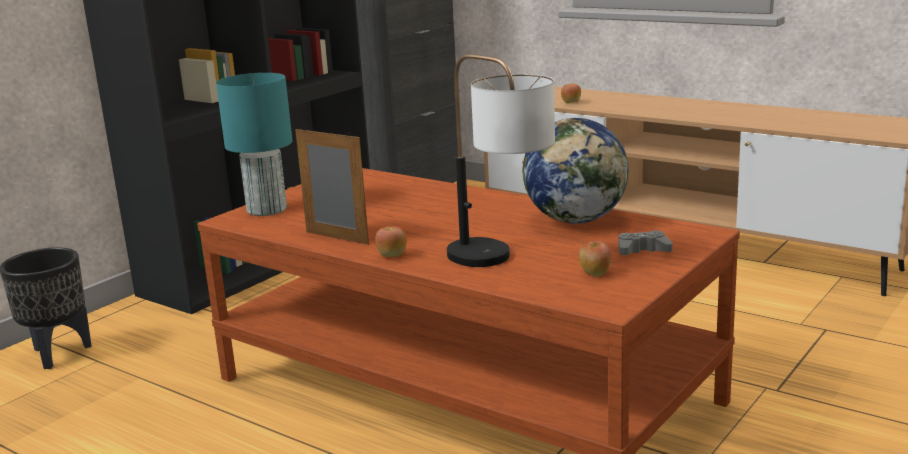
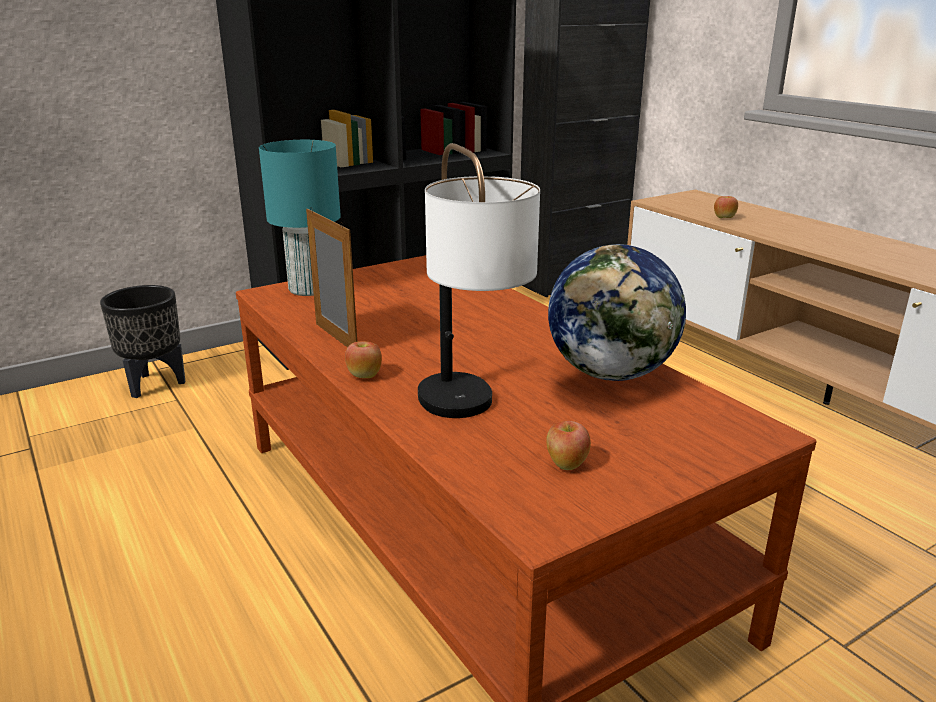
camera: 20 degrees right, 5 degrees up
(642, 250) = (657, 441): grey game controller -> none

